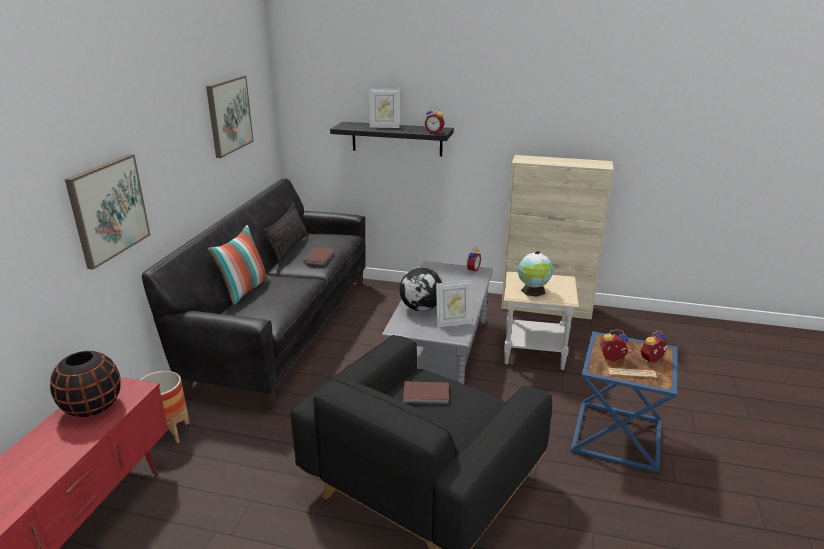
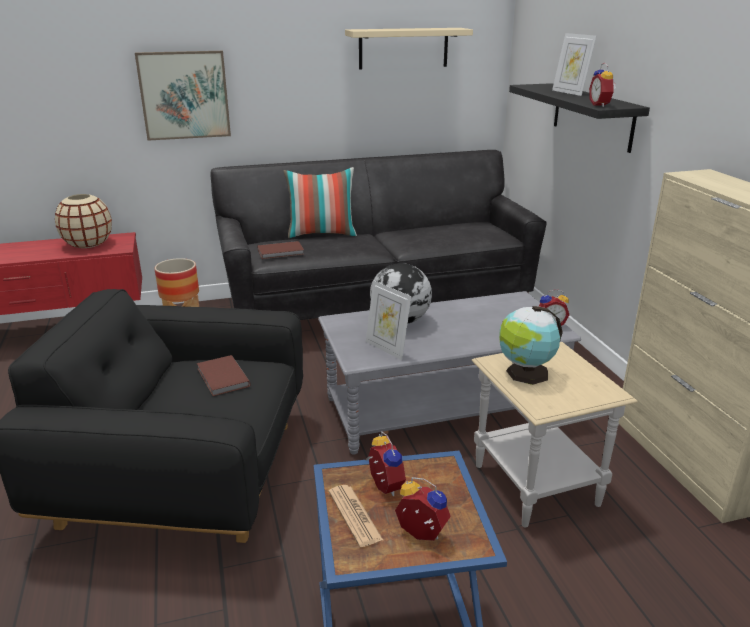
camera: 60 degrees right, 0 degrees up
(92, 407) = (88, 244): black vase -> beige vase
(229, 115) = (403, 48): picture -> beige shelf
(289, 249) = (433, 224): pillow -> none
(320, 257) = (428, 238): brown book -> brown book (281, 252)

